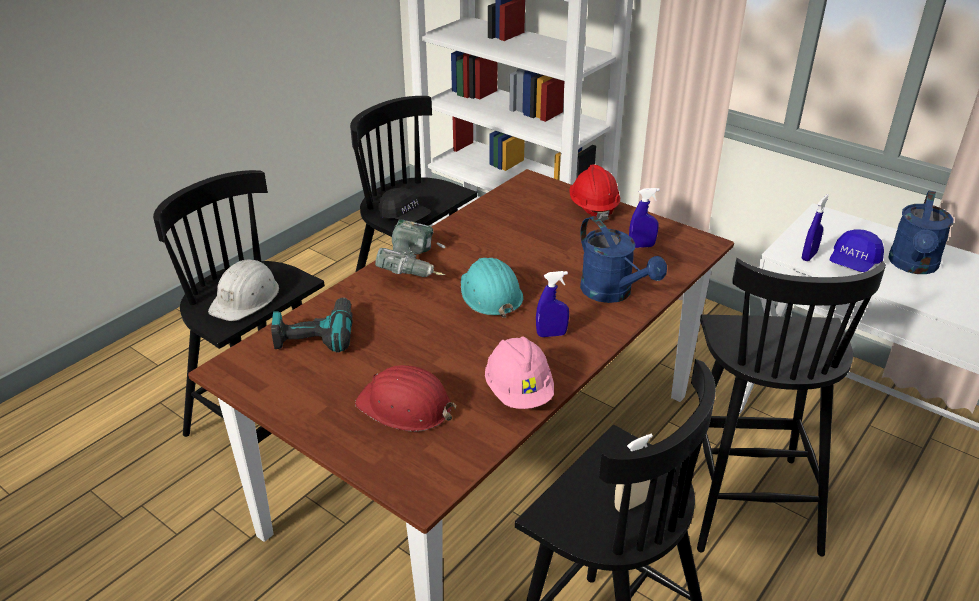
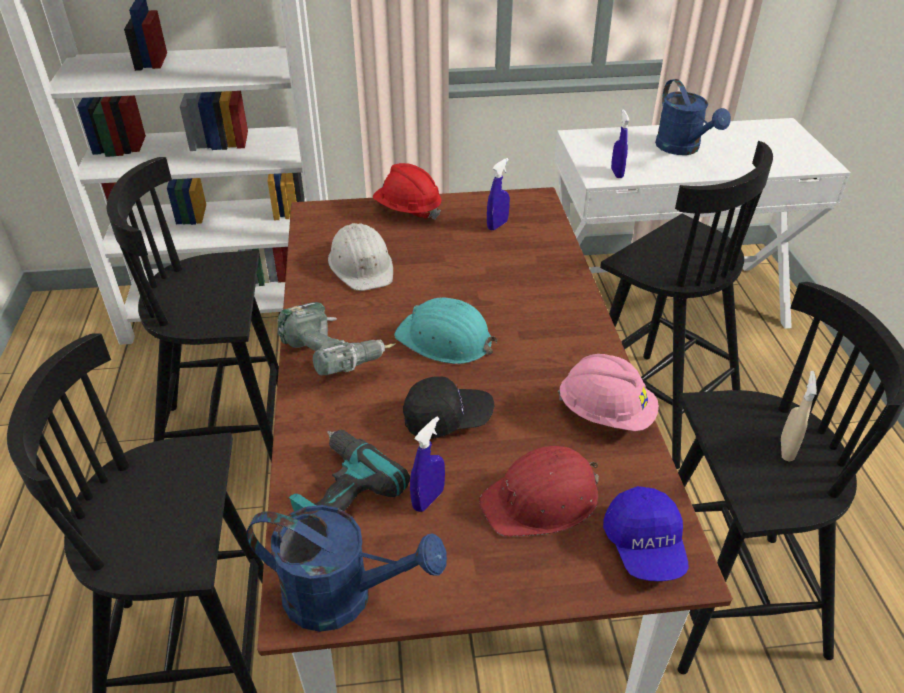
camera: 45 degrees left, 5 degrees up
(246, 298) = (164, 512): white hard hat -> white hard hat (362, 266)
(405, 217) = (220, 313): black cap -> black cap (447, 418)
(551, 334) = (550, 344): blue spray bottle -> blue spray bottle (428, 499)
(613, 293) = (539, 278): blue watering can -> blue watering can (344, 596)
(853, 263) = (649, 165): blue cap -> blue cap (645, 546)

